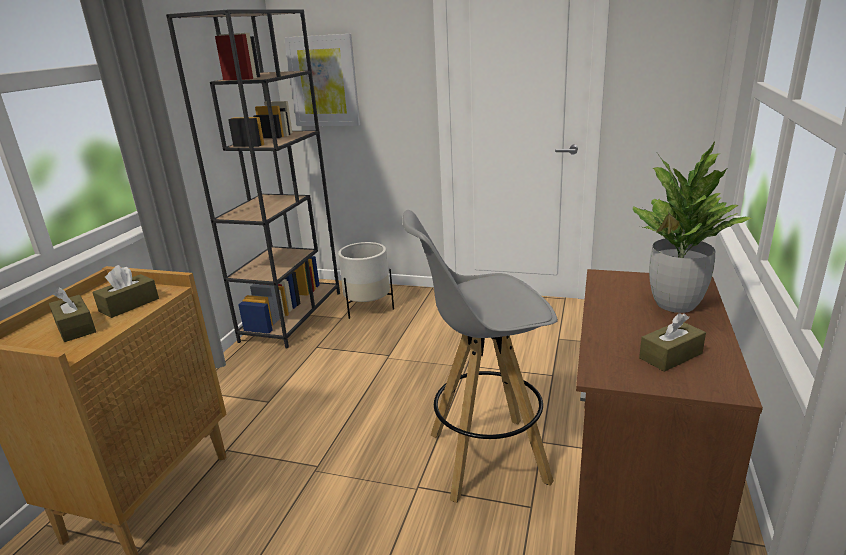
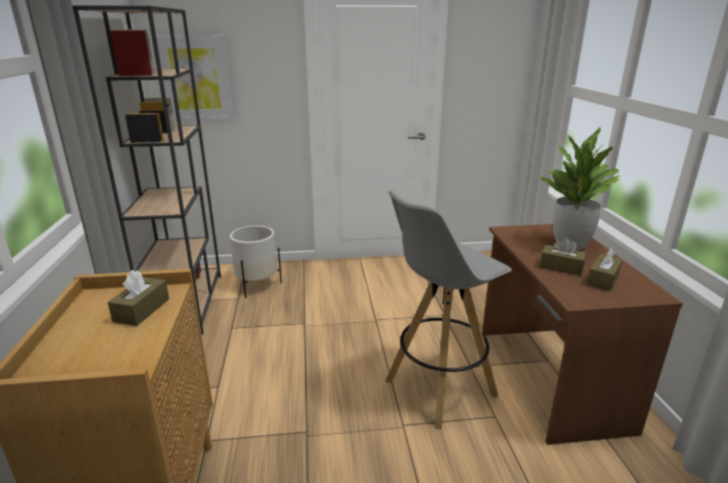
camera: 25 degrees left, 0 degrees up
(75, 327) = (104, 343): brown tissue box -> brown tissue box (561, 267)

